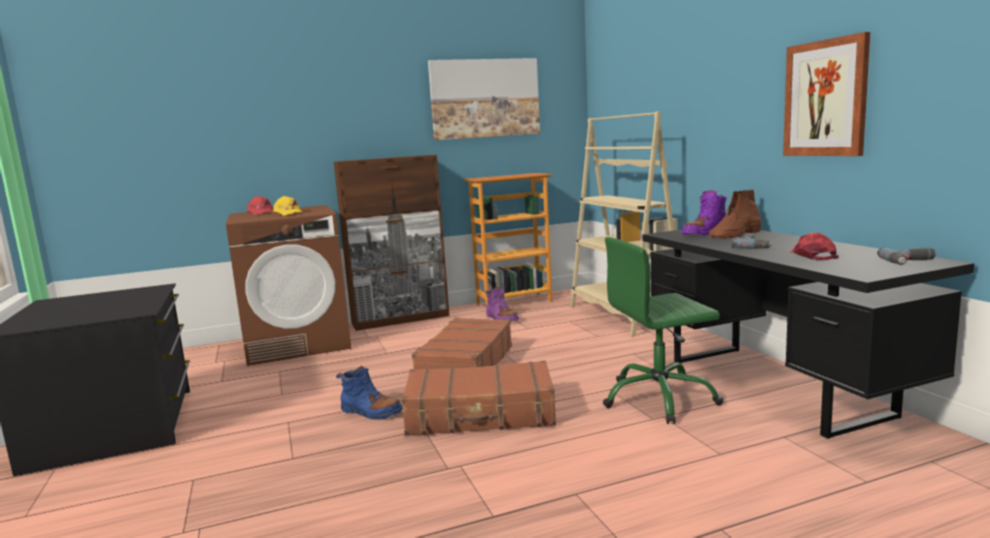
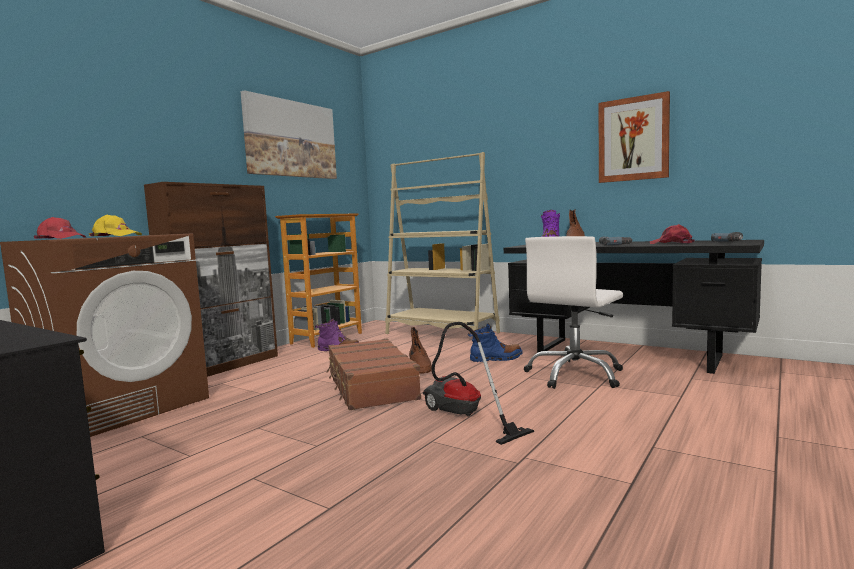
camera: 35 degrees left, 5 degrees down
(371, 412) = (345, 443): blue boot -> blue boot (496, 359)
(480, 415) = (462, 417): brown suitcase -> vacuum cleaner
(533, 354) = (420, 368): none -> brown boot
(659, 398) = (575, 375): green office chair -> white office chair

